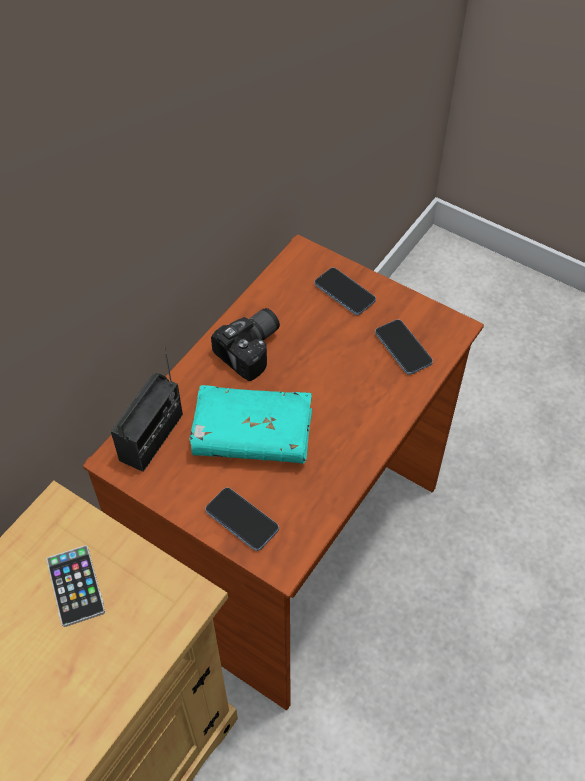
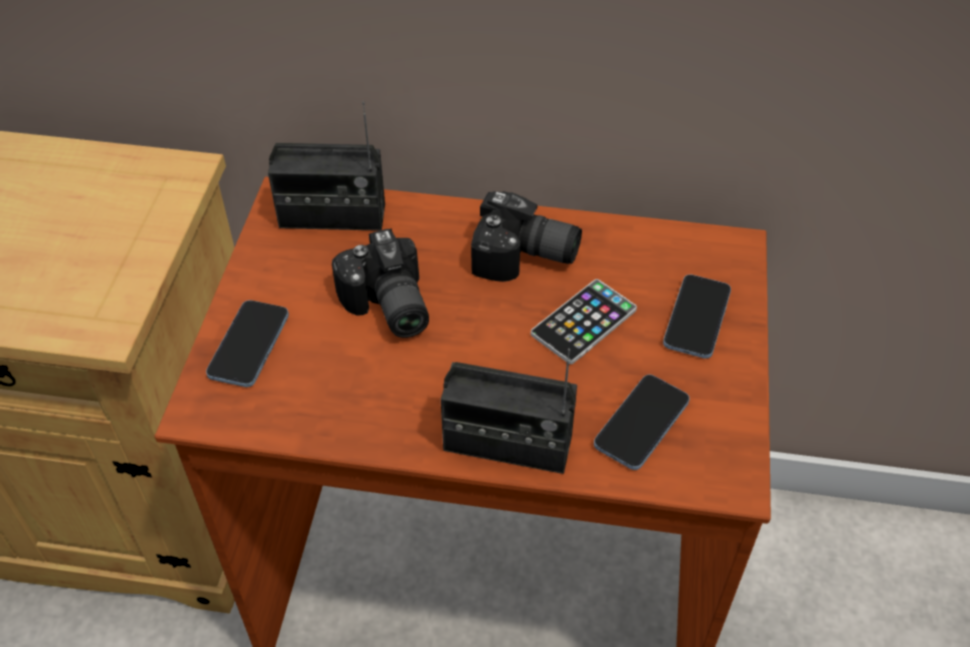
camera: 65 degrees right, 5 degrees down
(75, 586) = (89, 225): phone -> phone (583, 322)
(252, 435) = (386, 307): turquoise book -> camera
(387, 413) = (507, 444): none -> radio

